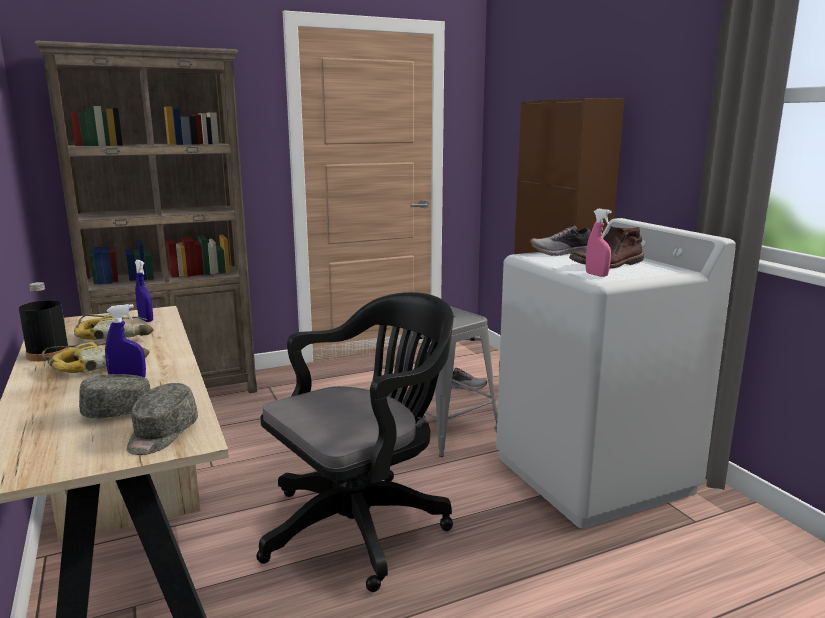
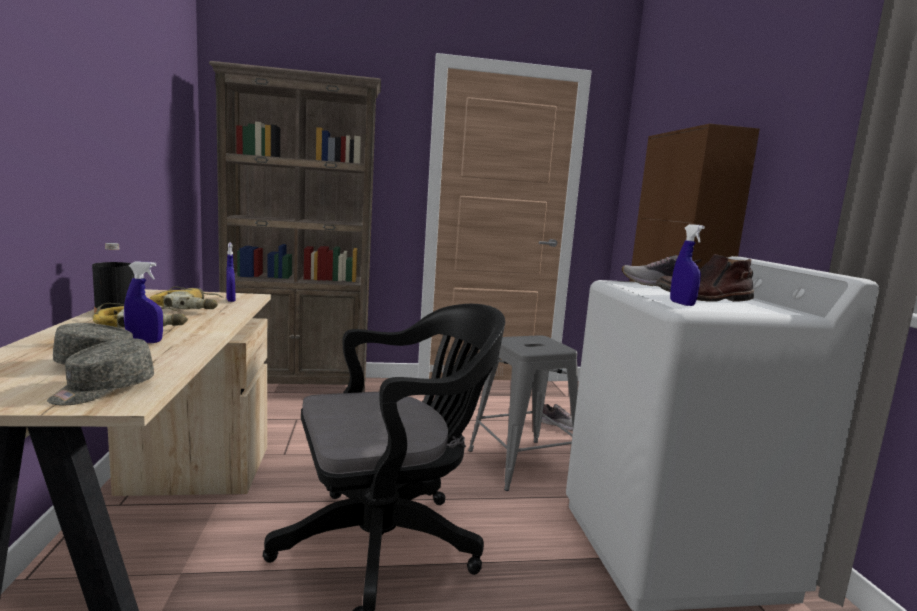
camera: 15 degrees right, 5 degrees down
(596, 275) = (682, 304): pink spray bottle -> blue spray bottle

